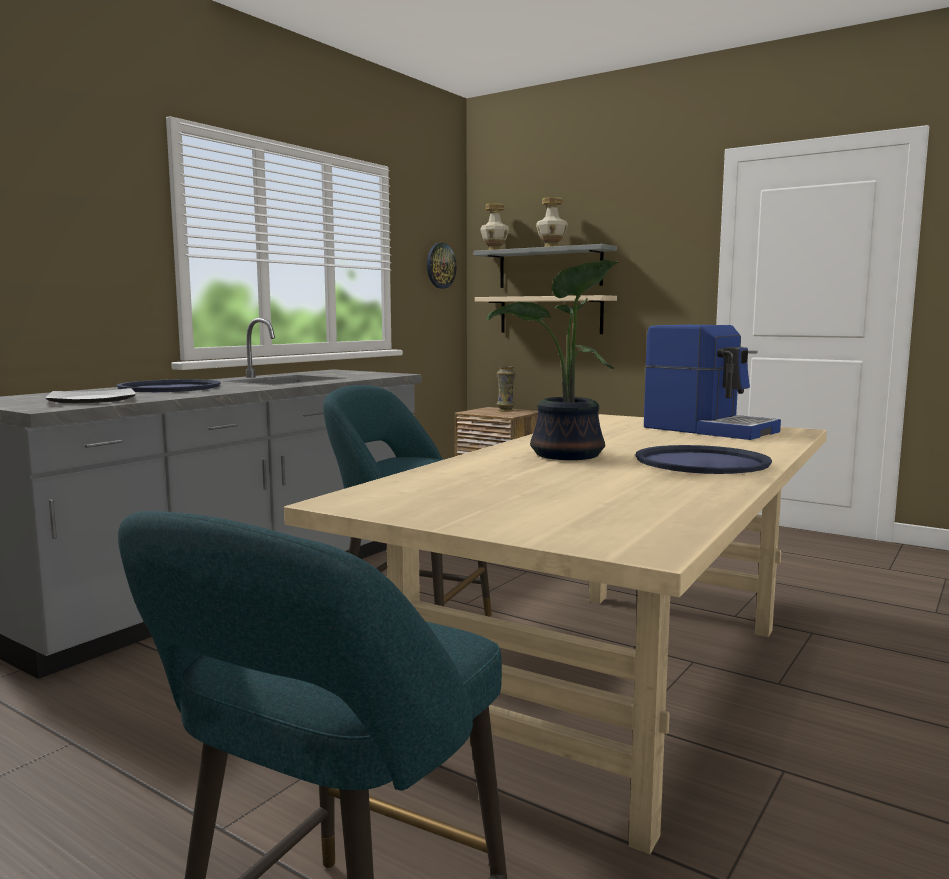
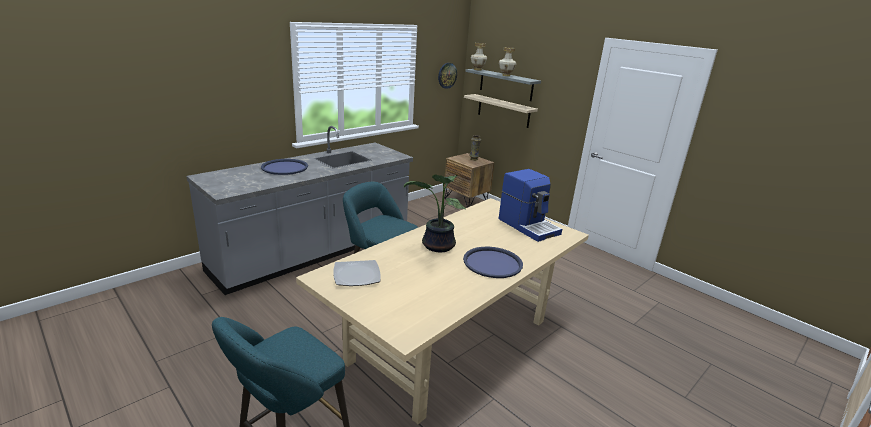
camera: 10 degrees right, 15 degrees up
(93, 400) = (246, 183): plate -> plate (357, 275)

